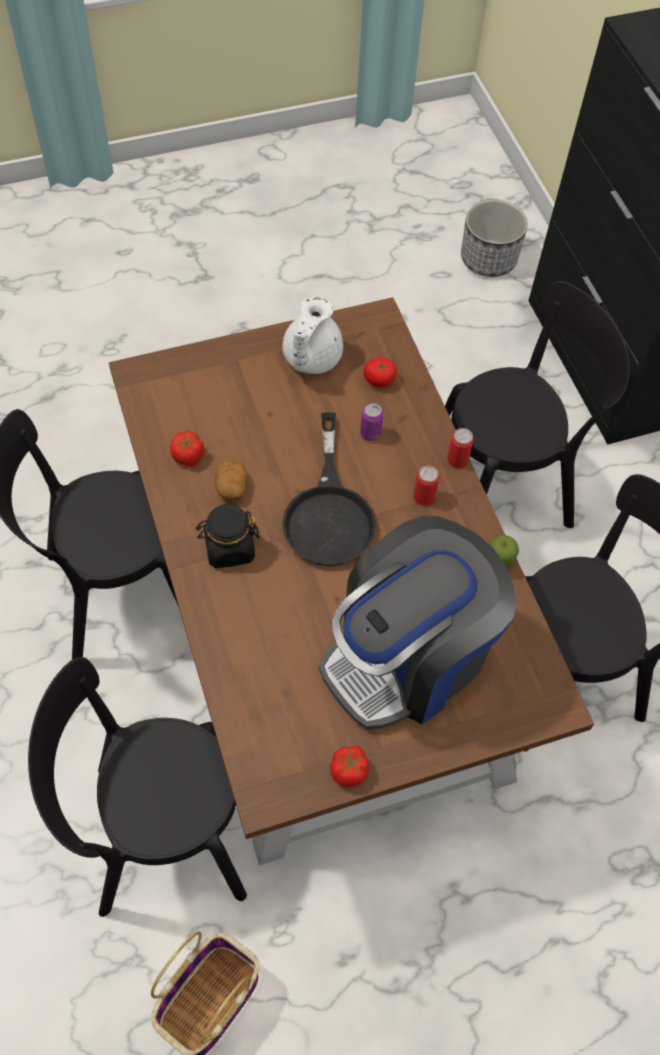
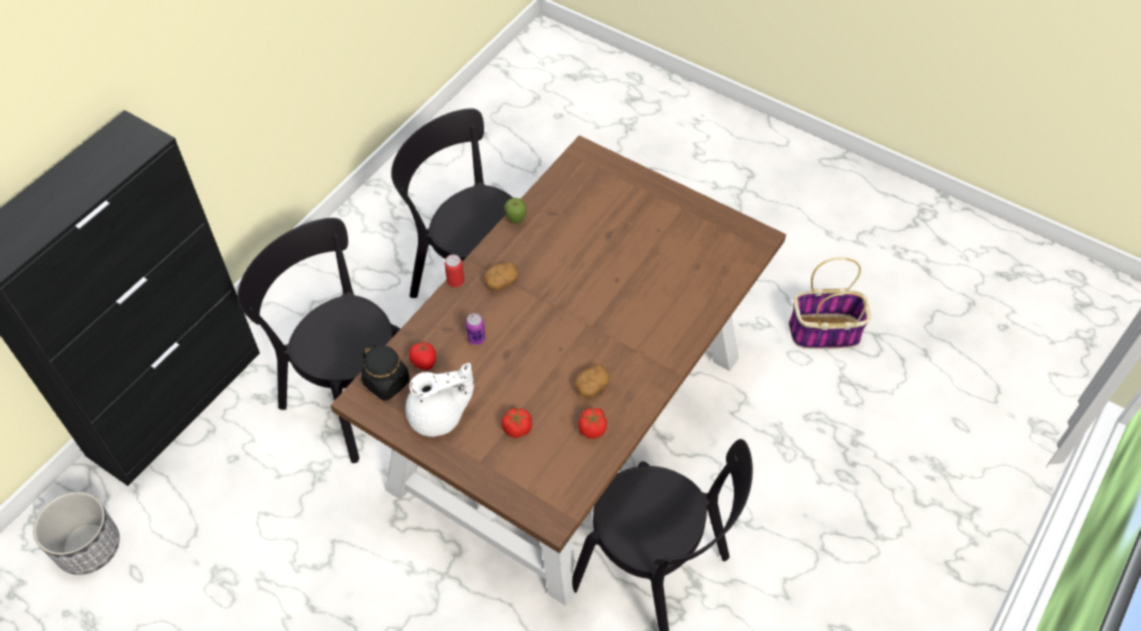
camera: 125 degrees left, 5 degrees down
(160, 833) = (772, 419): black chair -> none
(229, 548) = (637, 355): black jar -> black jar (387, 382)
(329, 512) = (560, 321): black frying pan -> none
(349, 771) = (709, 213): tomato -> tomato (517, 428)
(409, 656) = (619, 226): coffee machine -> none
(424, 496) = (501, 281): can -> potato

